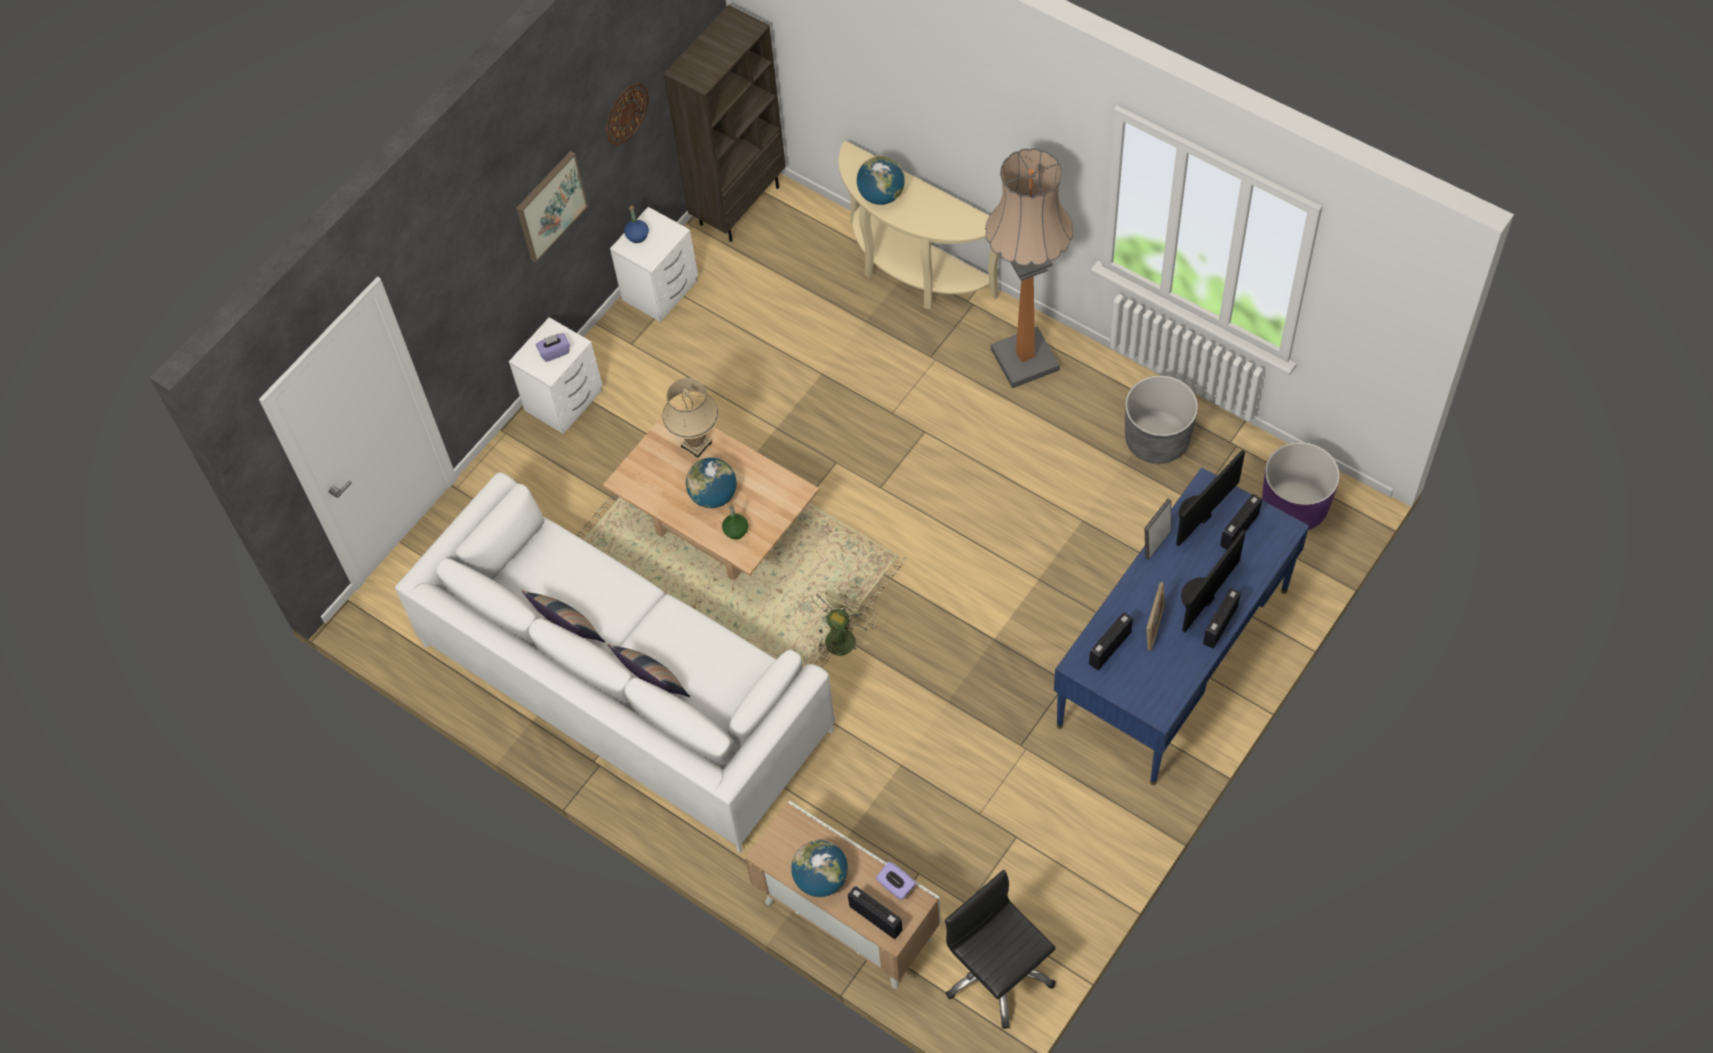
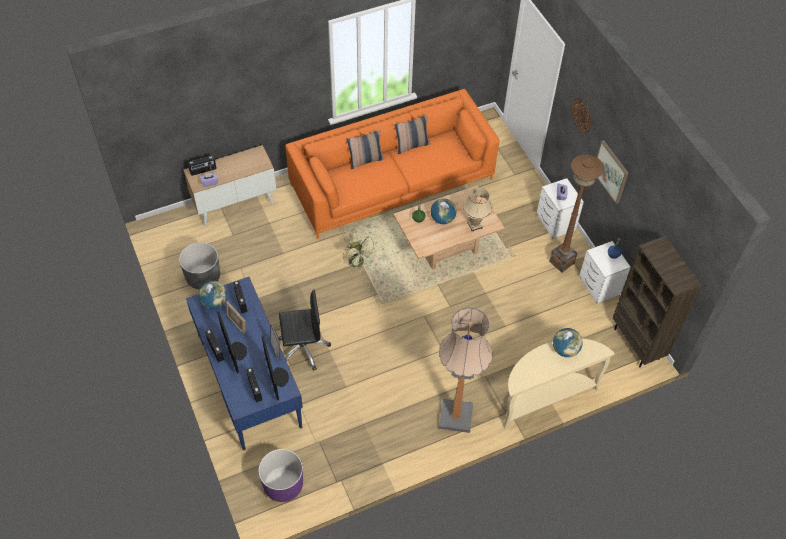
camera: 115 degrees right, 5 degrees down
(626, 113) = (650, 216): wall clock -> wall clock (581, 115)
(626, 687) = (392, 182): white sofa -> orange sofa
(644, 357) = (561, 262): none -> brown floor lamp
(821, 878) = (233, 162): globe -> globe (214, 302)
(998, 974) = (172, 238): black office chair -> black office chair (303, 348)
(1157, 440) = (366, 447): grey planter -> grey planter (203, 277)

